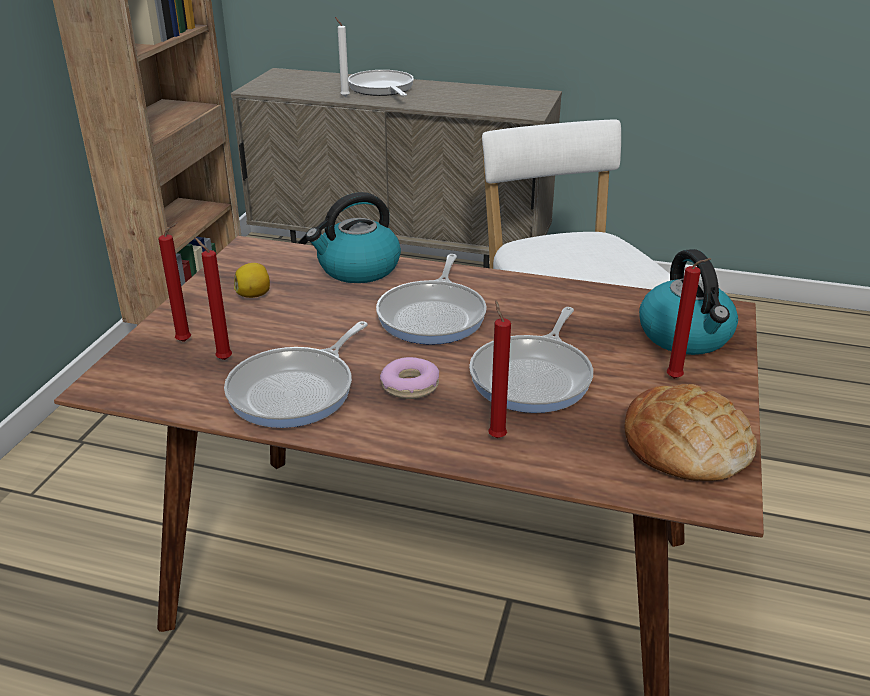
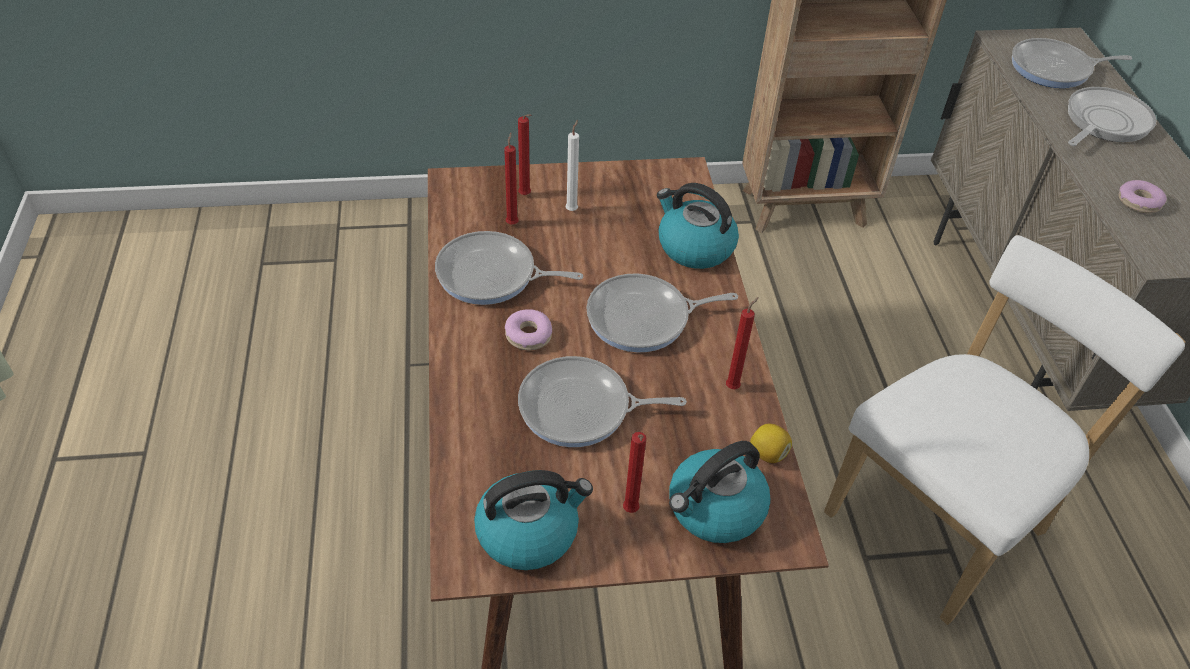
camera: 65 degrees right, 15 degrees up
(254, 295) = (611, 203): lemon -> lemon (768, 454)
(308, 85) = (1054, 69): none -> frying pan
(344, 96) = (1047, 104): white candle -> white candle (572, 209)
(471, 102) = (1138, 202): none -> donut
(496, 436) = (486, 404): red candle -> red candle (734, 386)
(686, 444) = (529, 532): bread -> kettle

